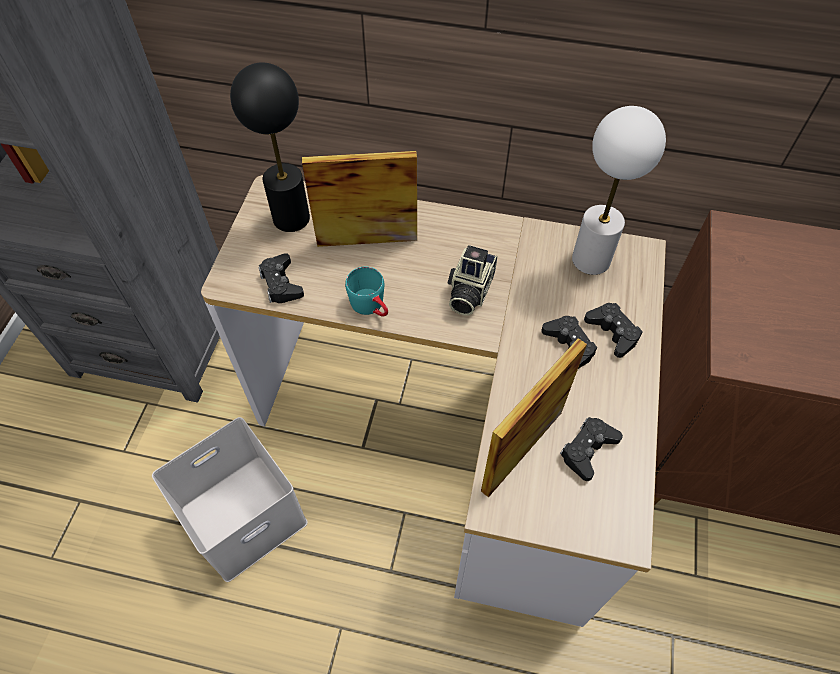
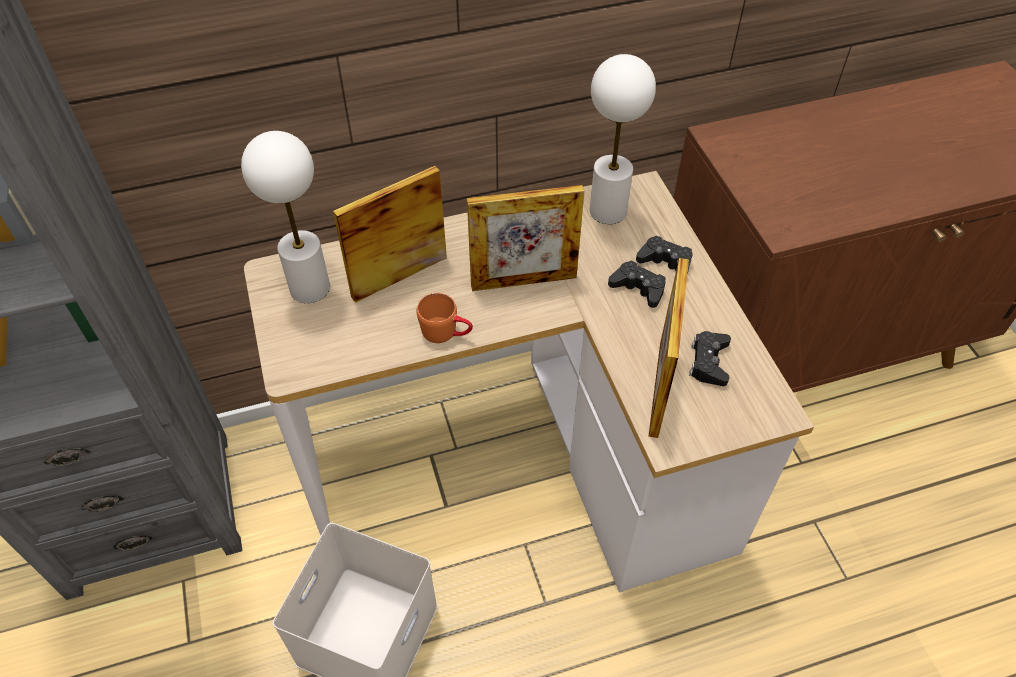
camera: 30 degrees left, 5 degrees down
(281, 283) = (344, 350): black game controller -> none
(291, 218) = (310, 288): black table lamp -> white table lamp
(372, 307) = (447, 332): turquoise mug -> orange mug
(468, 291) = (523, 281): camera -> picture frame

